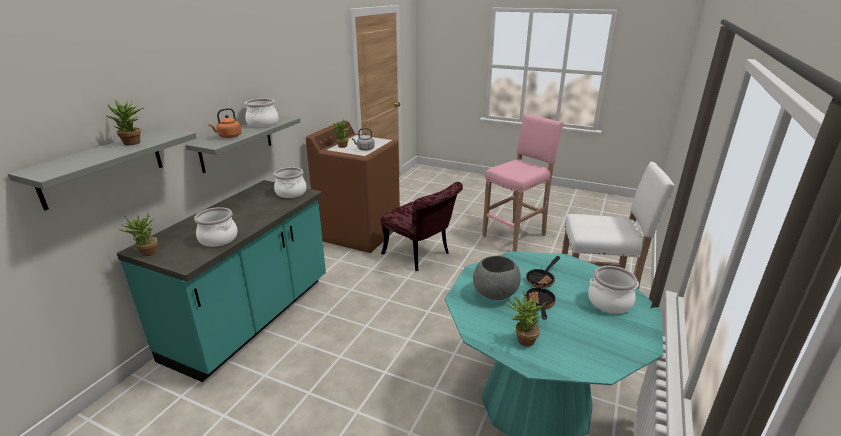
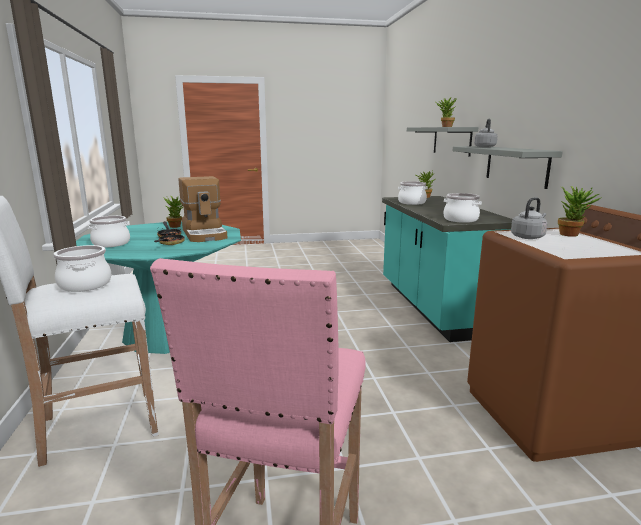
camera: 145 degrees right, 10 degrees down
(229, 136) = (484, 147): orange kettle -> grey kettle
(263, 124) = (516, 149): cooking pot -> cooking pot (84, 285)
(421, 256) = (402, 415): red chair -> none
(495, 293) = (205, 234): grey bowl -> coffee machine

